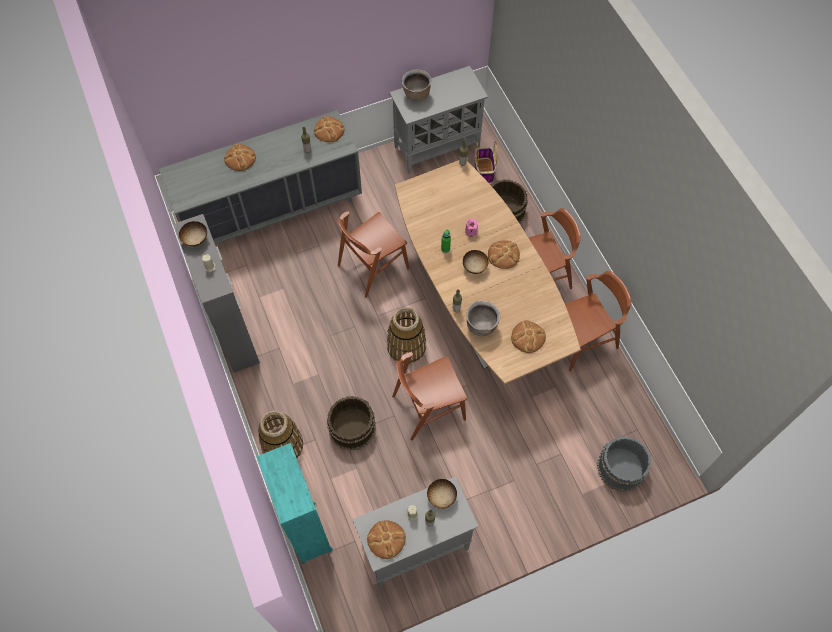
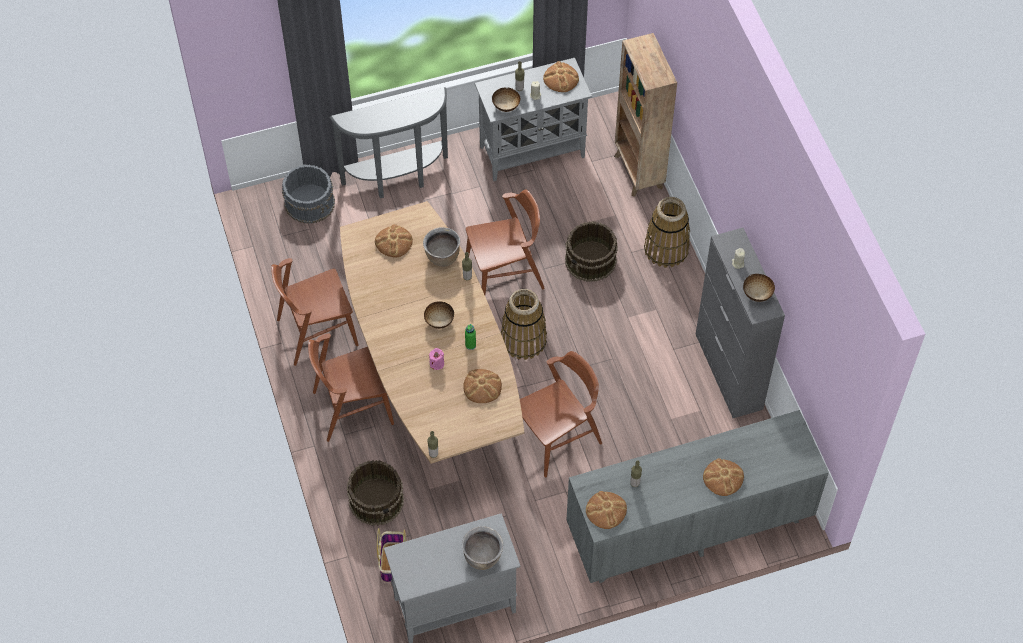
camera: 175 degrees left, 5 degrees down
(308, 530) = (638, 172): turquoise bookcase -> brown bookcase
(503, 255) = (403, 332): bread -> bread (482, 386)
(542, 502) = (398, 179): none -> grey console table

